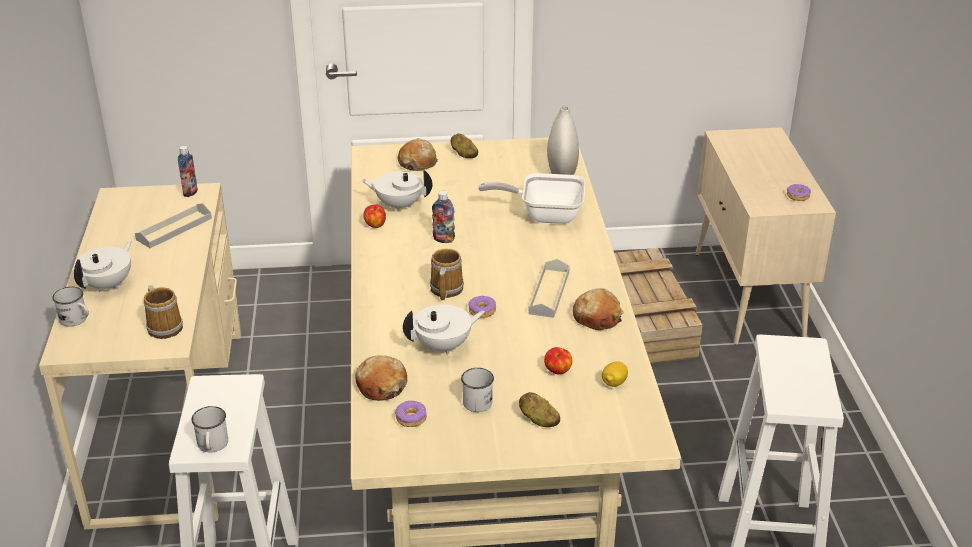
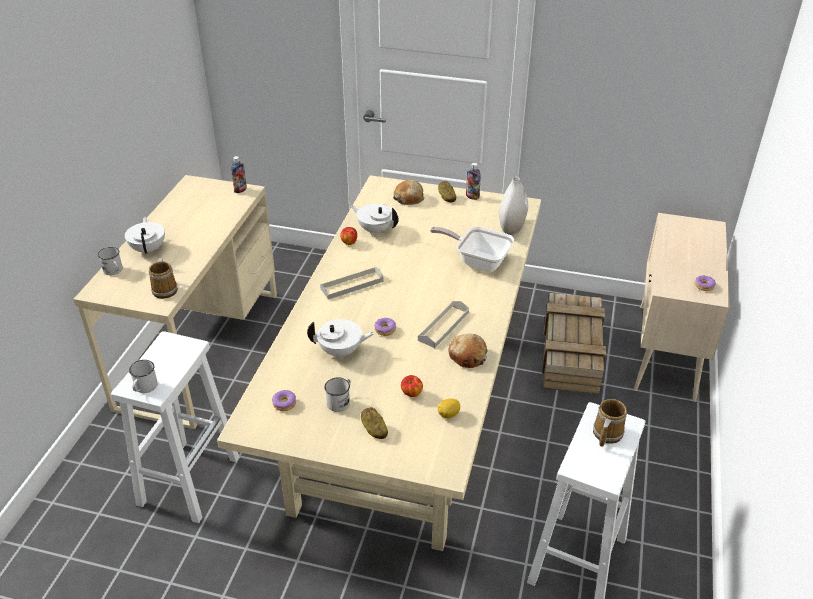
camera: 20 degrees right, 5 degrees up
(108, 284) = (149, 249): white teapot -> white teapot turned 60 degrees counterclockwise
(174, 229) = (214, 216): grey tray -> grey tray (352, 285)
(381, 386) = (279, 372): bread -> none
(443, 239) = (391, 264): bottle -> bottle (472, 197)
(445, 290) = (368, 306): mug -> mug (606, 433)

